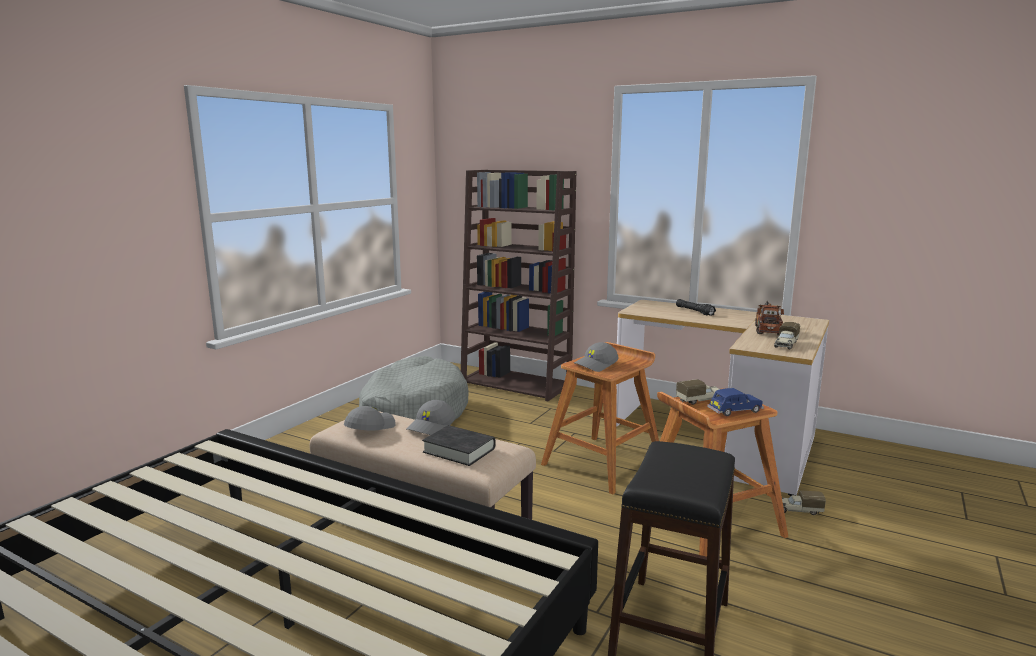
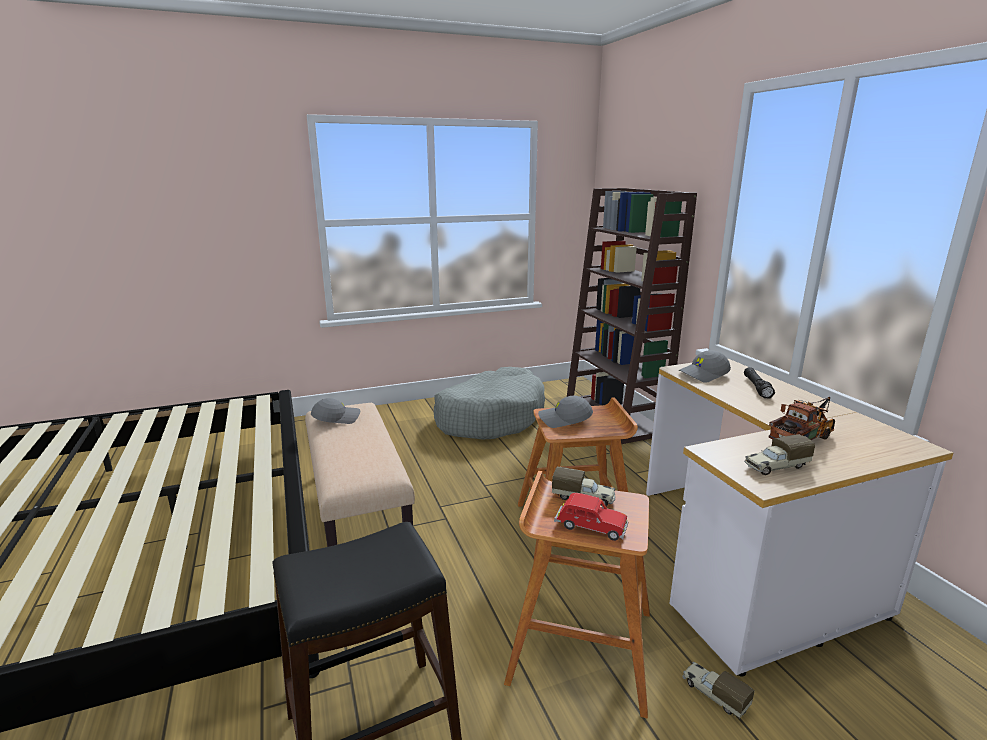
camera: 40 degrees right, 5 degrees up
(431, 427) = (372, 433): grey cap -> grey cap (704, 375)
(459, 450) = (349, 461): black book -> none
(734, 411) = (590, 528): blue toy car -> red toy car

